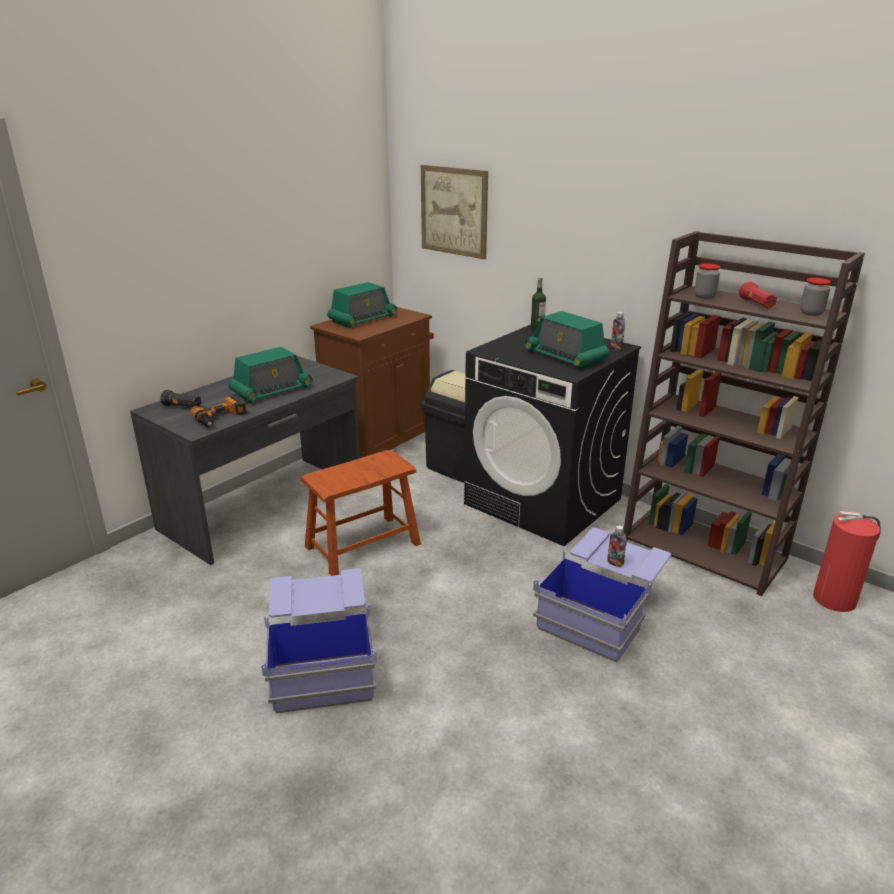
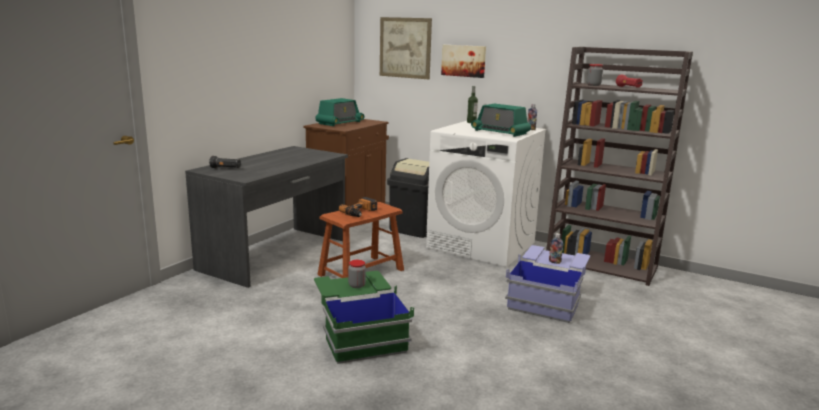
camera: 10 degrees left, 10 degrees down
(221, 417) = (259, 172): power drill -> power drill (360, 212)
(271, 390) = (288, 161): radio -> none
(322, 659) = (359, 333): blue storage box -> green storage box
(531, 236) = (464, 60): none -> picture
(544, 502) = (482, 245): black washing machine -> white washing machine
(811, 313) = (664, 90): jar -> jar (357, 285)
(836, 599) = (697, 285): fire extinguisher -> none

